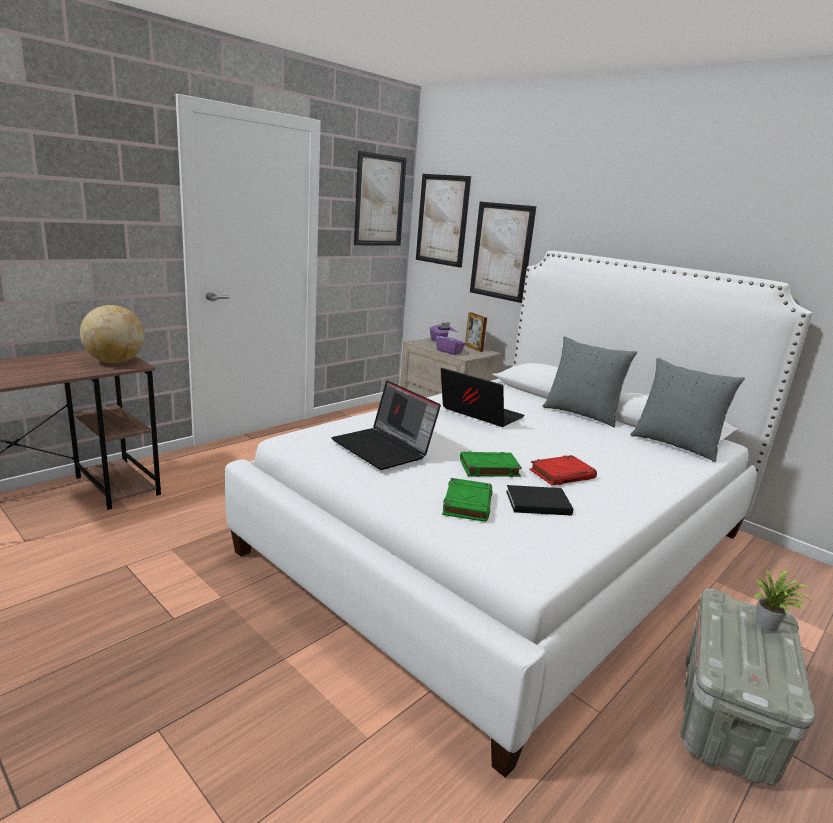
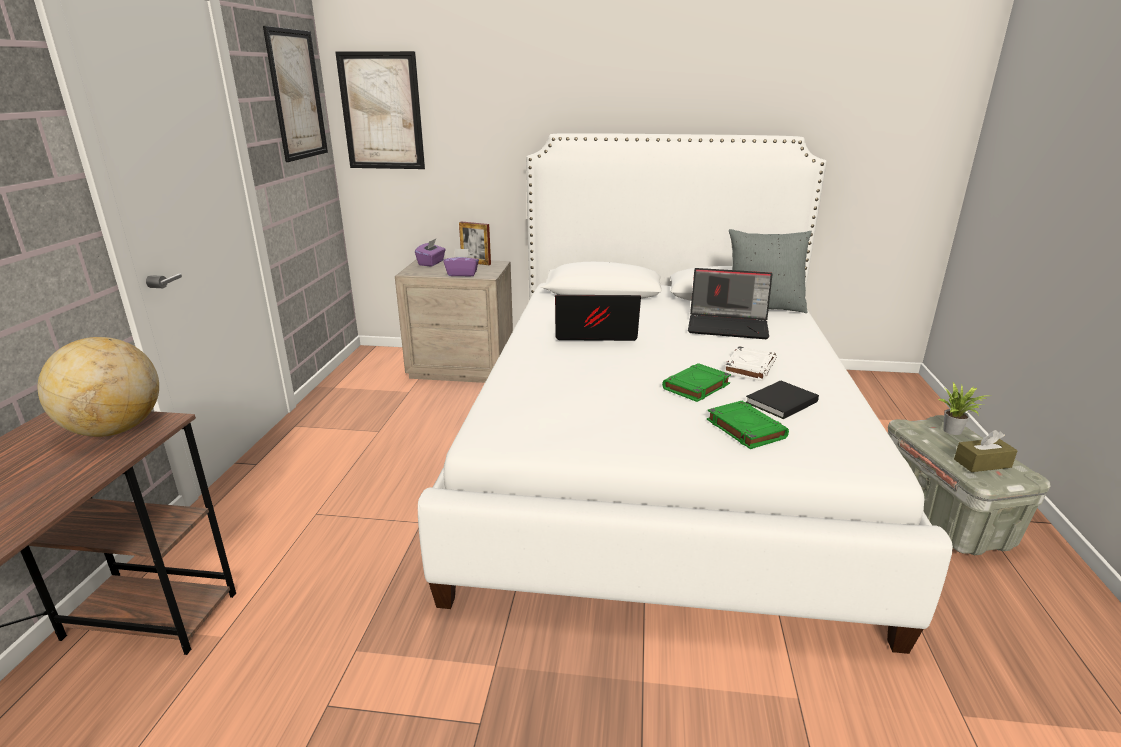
camera: 35 degrees left, 5 degrees up
(384, 448) = (593, 406): laptop -> laptop (729, 326)
(501, 251) = (479, 142): picture -> none
(562, 474) = (749, 367): red book -> white book
(581, 414) = (661, 303): grey pillow -> none
(748, 661) = (982, 463): none -> brown tissue box

